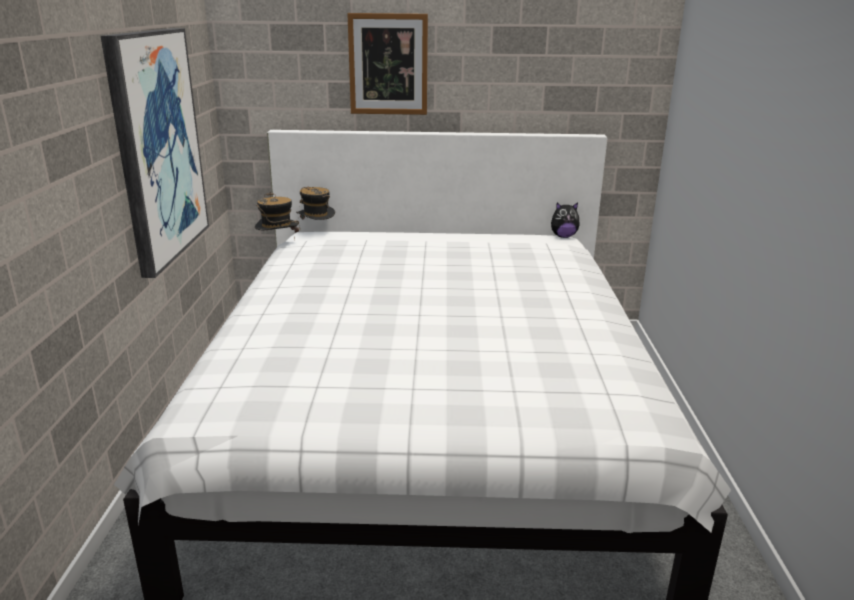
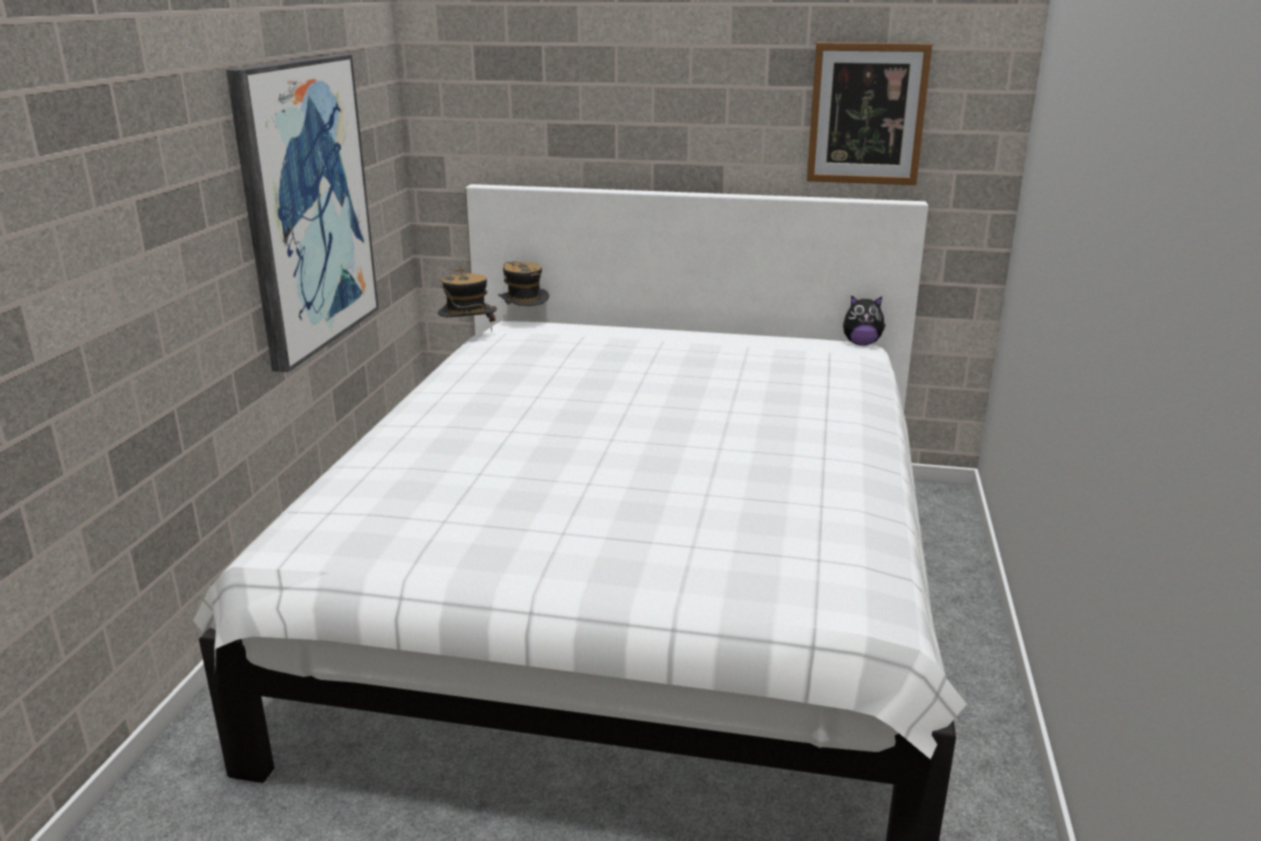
camera: 10 degrees right, 0 degrees up
(388, 64) = (626, 100): picture -> picture (867, 114)

